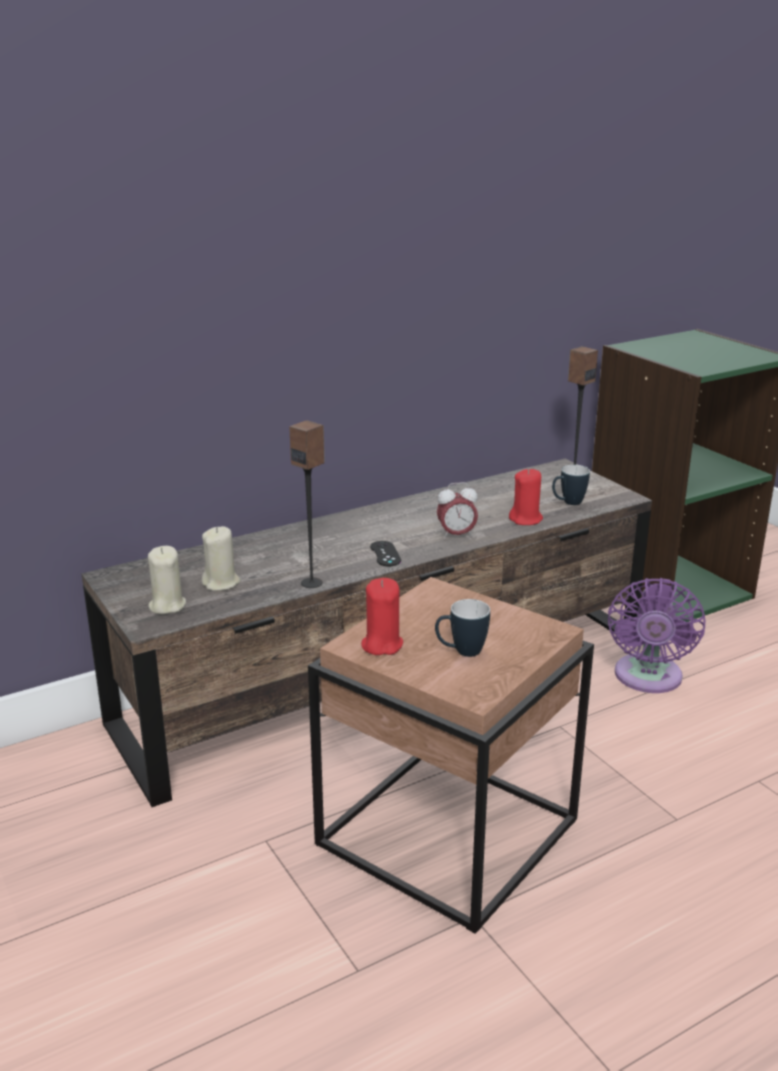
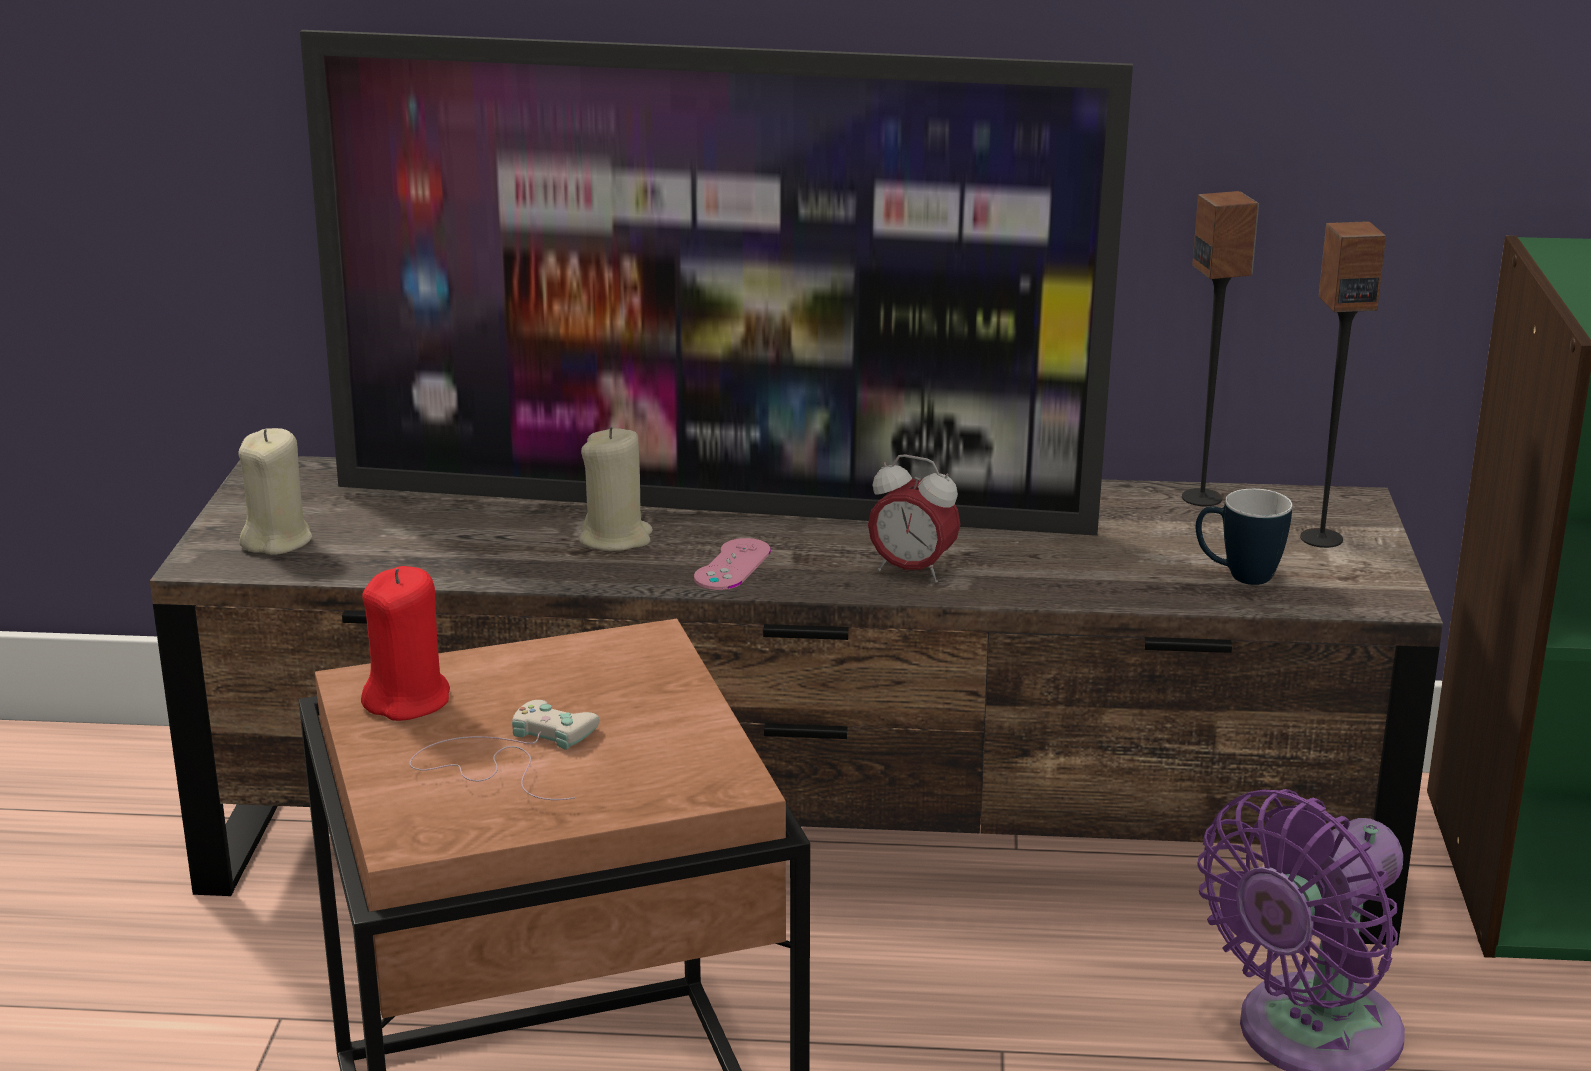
camera: 35 degrees right, 0 degrees up
(221, 583) = (404, 531): beige candle -> beige candle (616, 538)
(312, 583) = (537, 575): speaker -> speaker (1203, 498)
(340, 533) = (715, 507): none -> television
(385, 554) = (732, 565): black game controller -> pink game controller
(461, 652) = (508, 758): mug -> white game controller
(526, 519) = (1096, 582): red candle -> none

